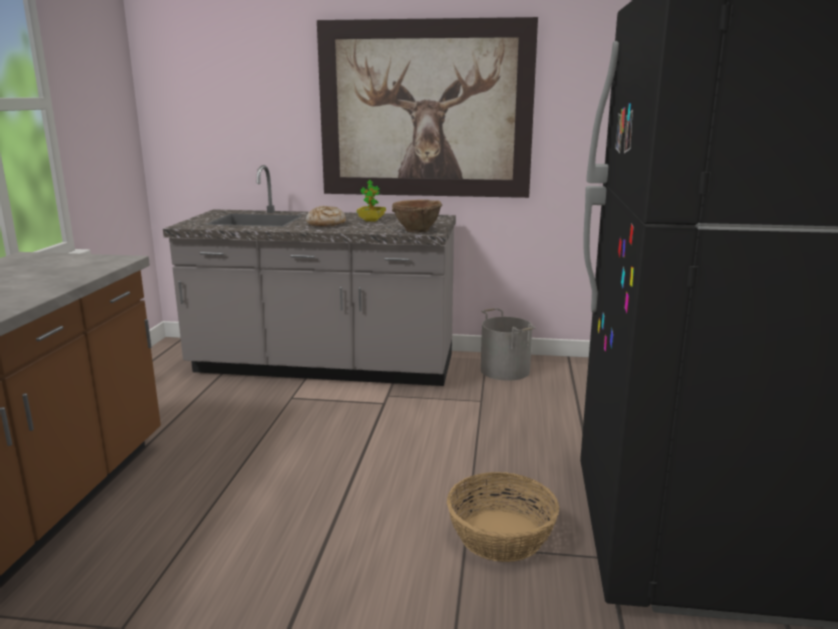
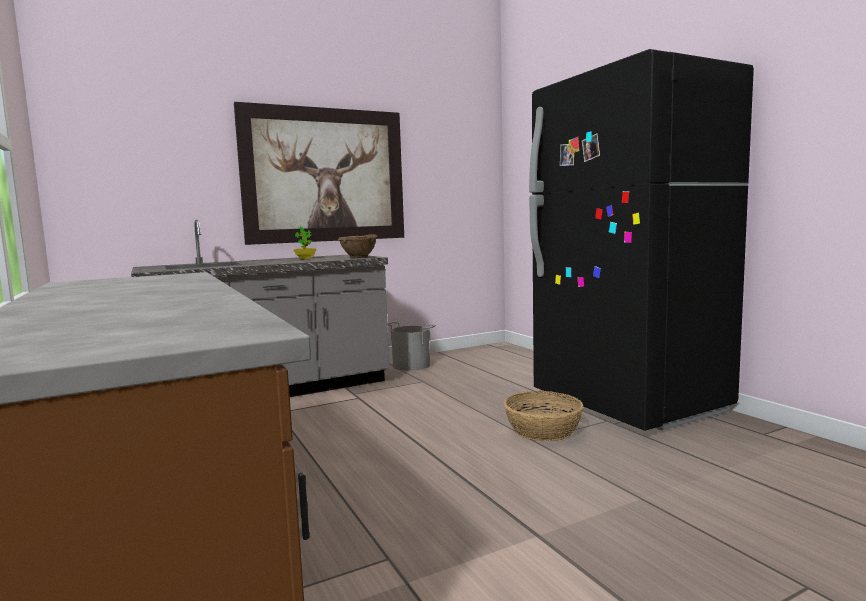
camera: 35 degrees left, 10 degrees down
(326, 224) = (277, 261): bread -> none

